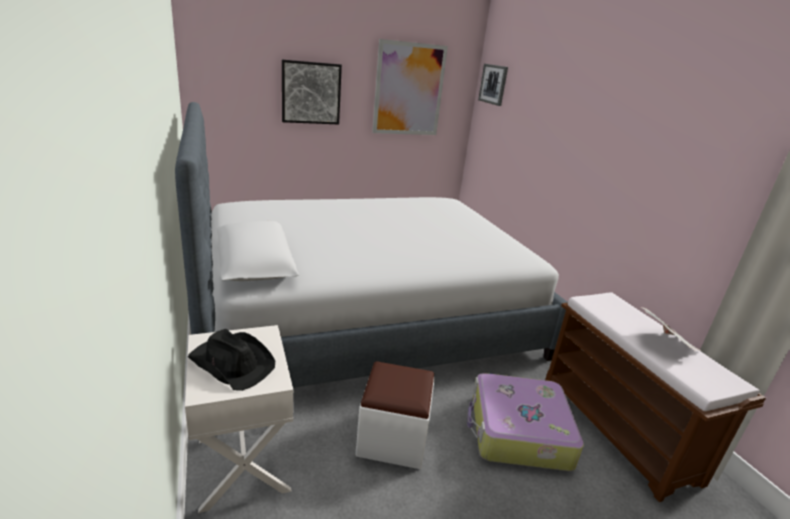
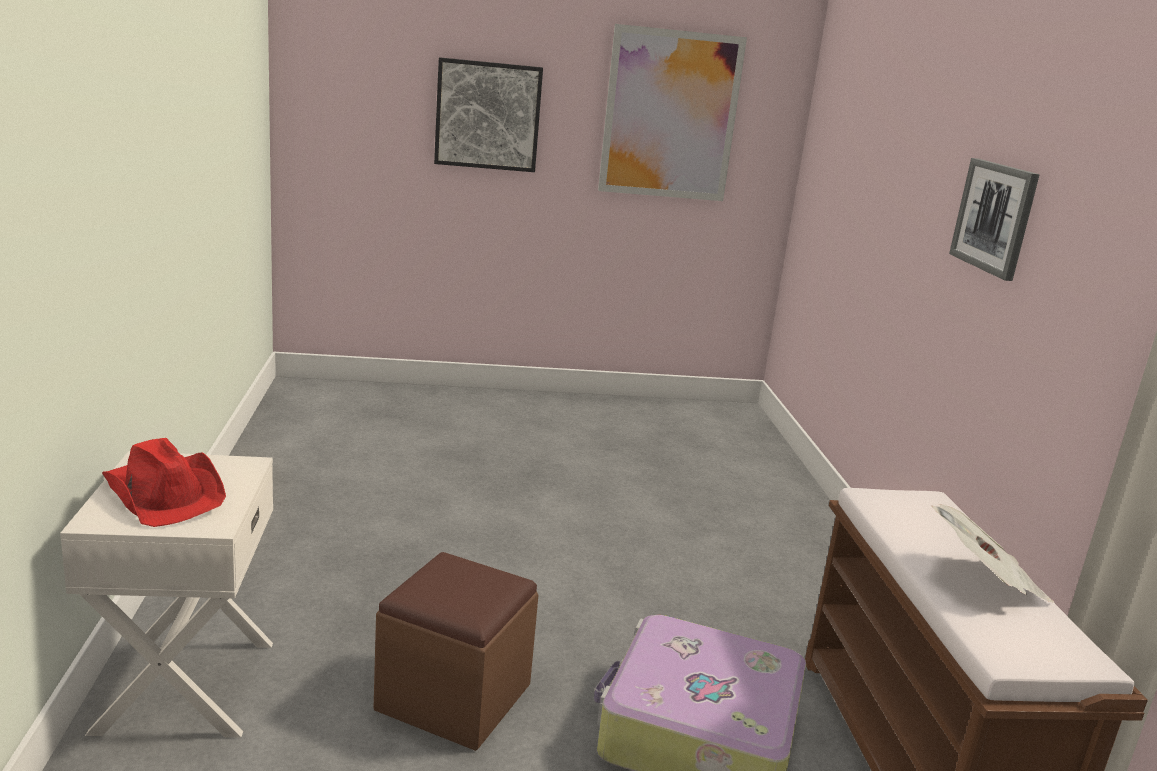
camera: 15 degrees right, 5 degrees down
(232, 362) = (166, 492): black hat -> red hat
(364, 316) = (509, 509): bed -> none
(393, 438) = (454, 697): white ottoman -> brown ottoman
(493, 84) = (829, 107): picture -> picture (994, 217)

